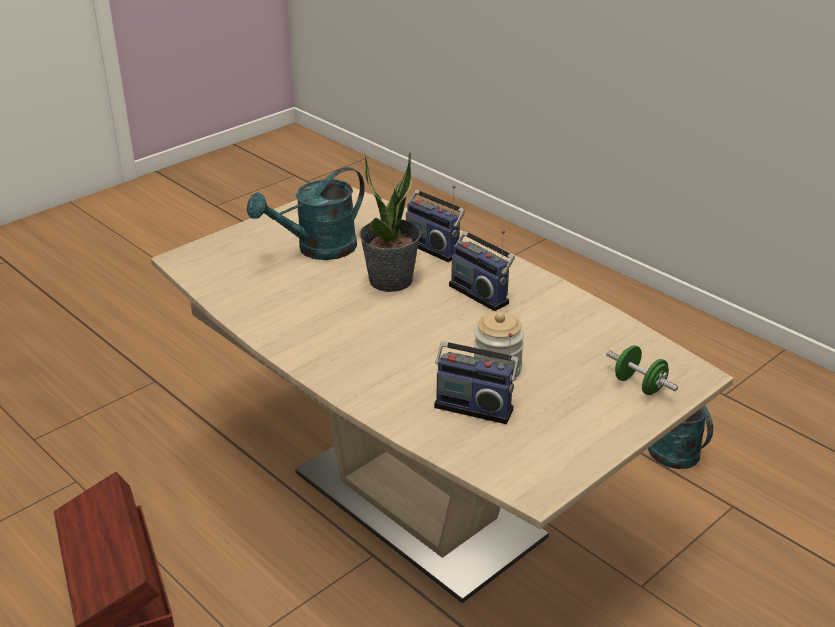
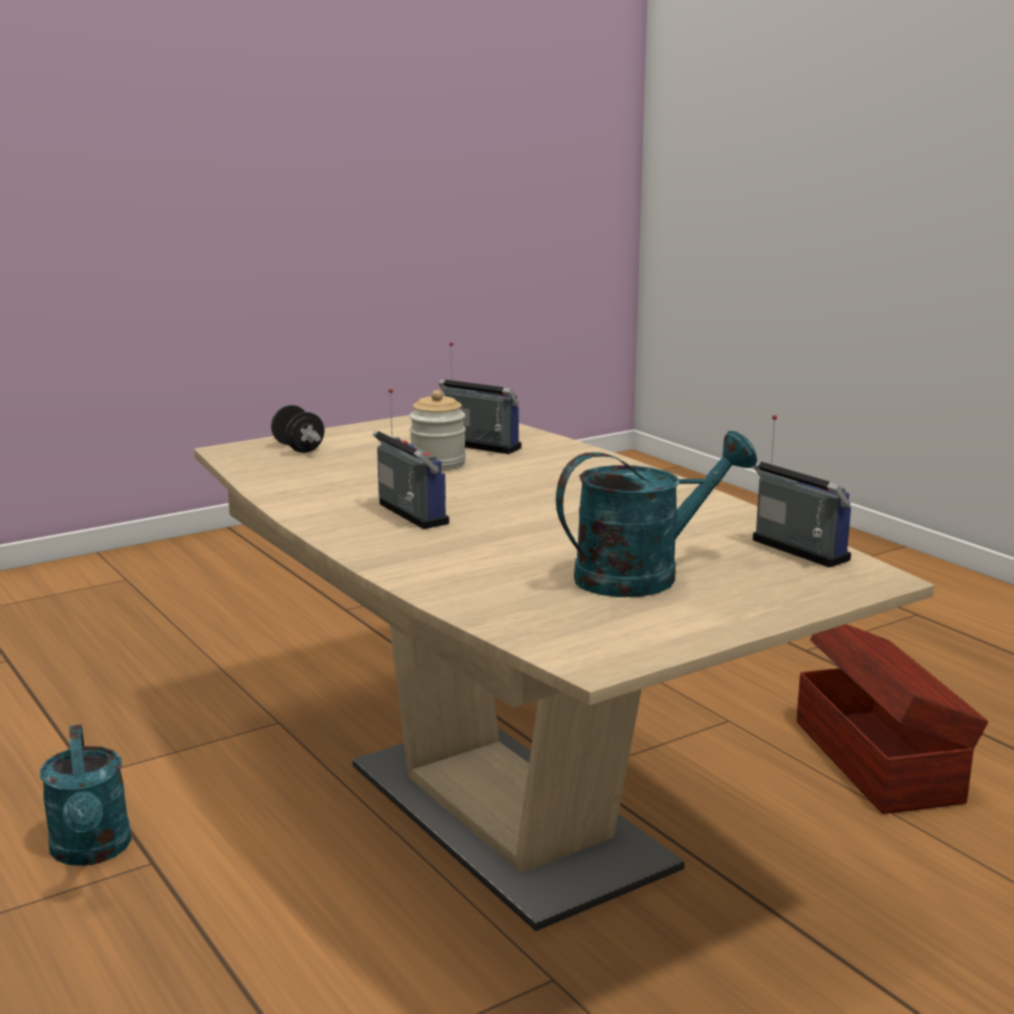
camera: 170 degrees left, 15 degrees down
(391, 281) = (531, 533): potted plant -> none
(434, 247) = (443, 565): radio -> radio (796, 551)
(639, 385) = (298, 448): green dumbbell -> black dumbbell

